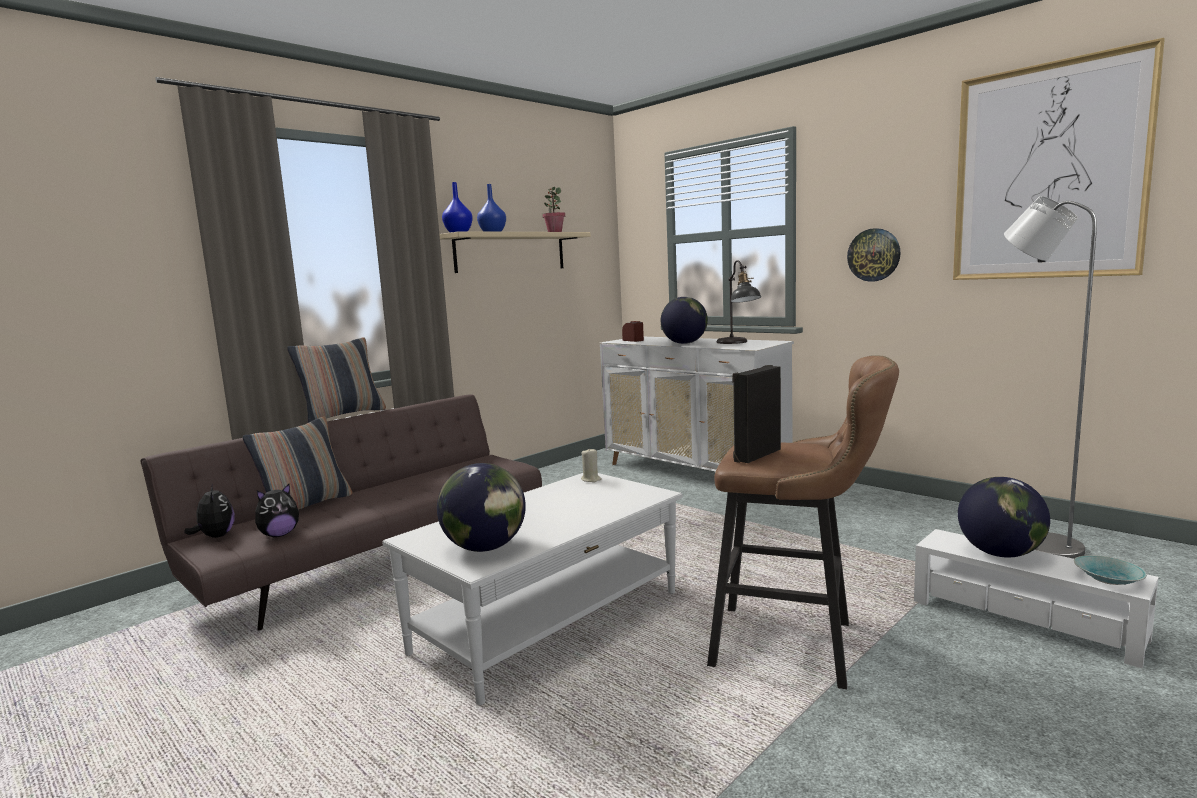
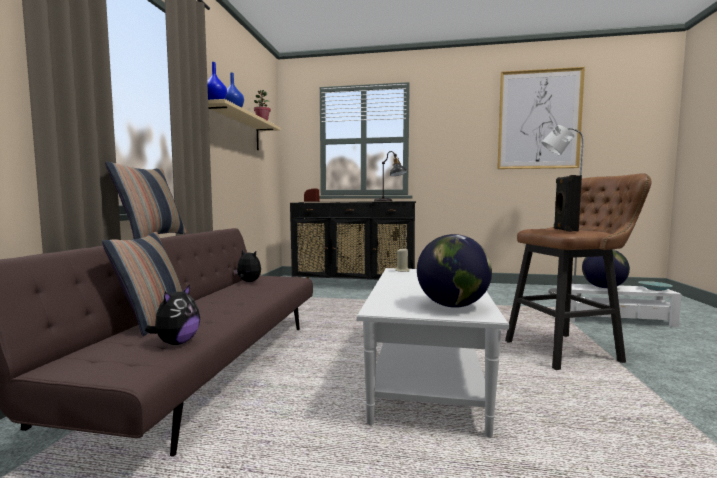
camera: 35 degrees left, 5 degrees down
(215, 536) = (87, 358): plush toy -> plush toy (248, 282)
(684, 343) = (356, 201): globe -> none
(693, 472) = (354, 285): white cabinet -> black cabinet
(874, 255) = (455, 155): wall clock -> none

